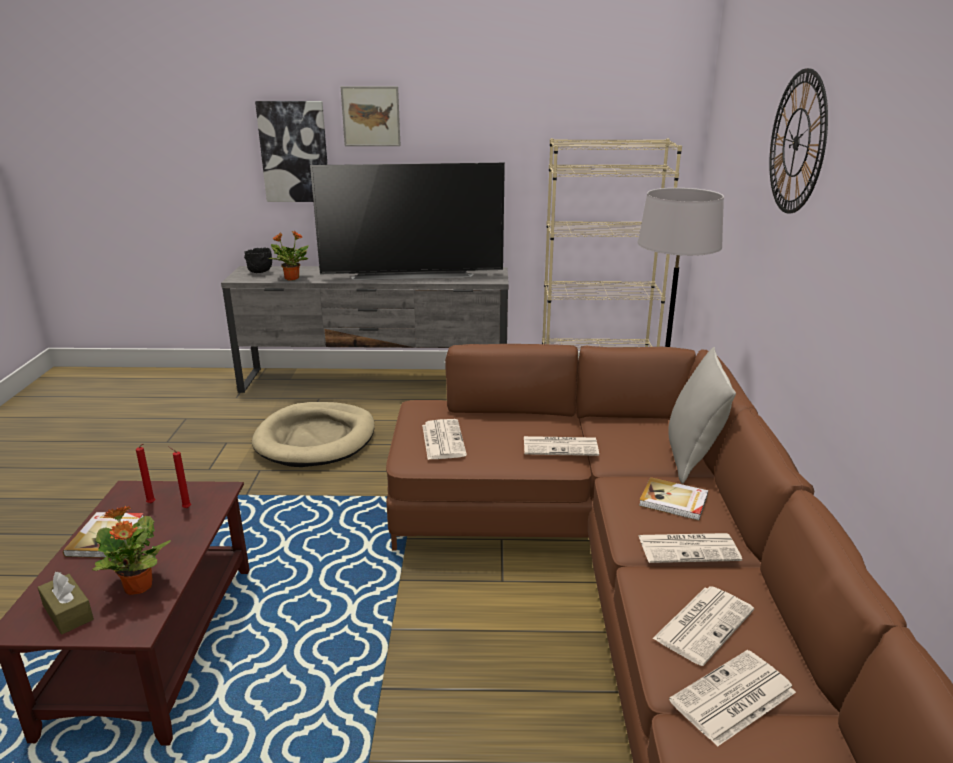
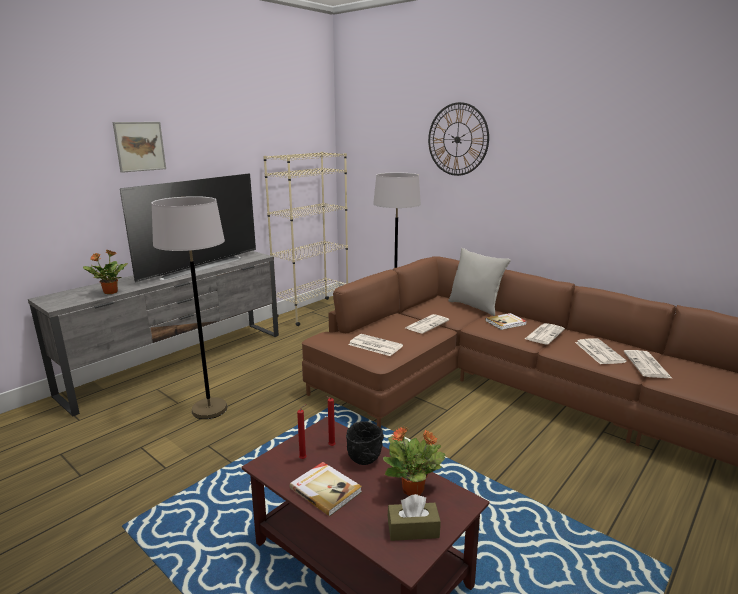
camera: 50 degrees left, 5 degrees down
(260, 272) = (67, 297): black bowl -> black bowl (365, 459)
(294, 152) = (74, 182): picture -> none
(316, 439) = (209, 409): beige dog bed -> grey floor lamp

